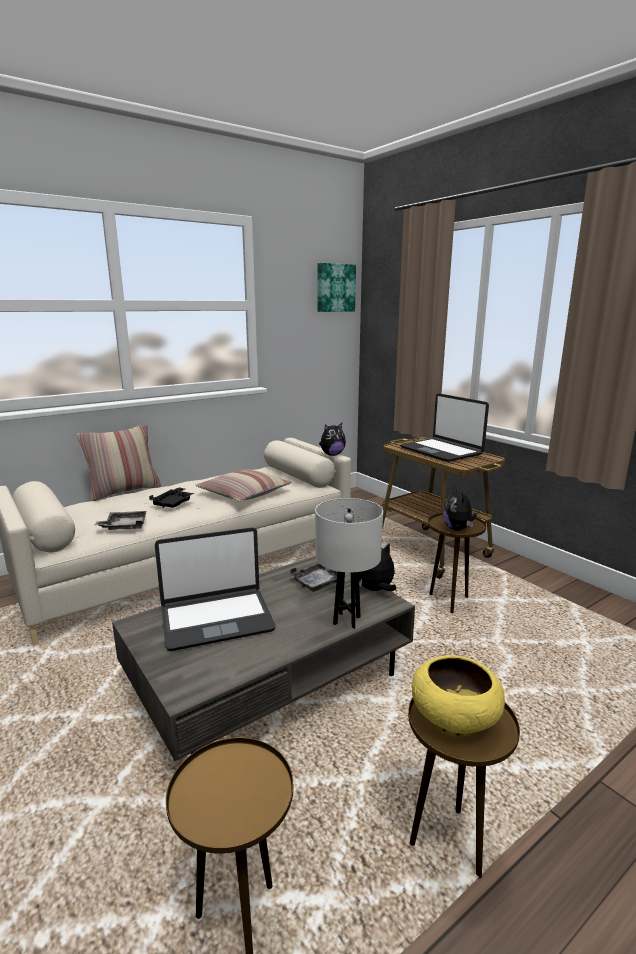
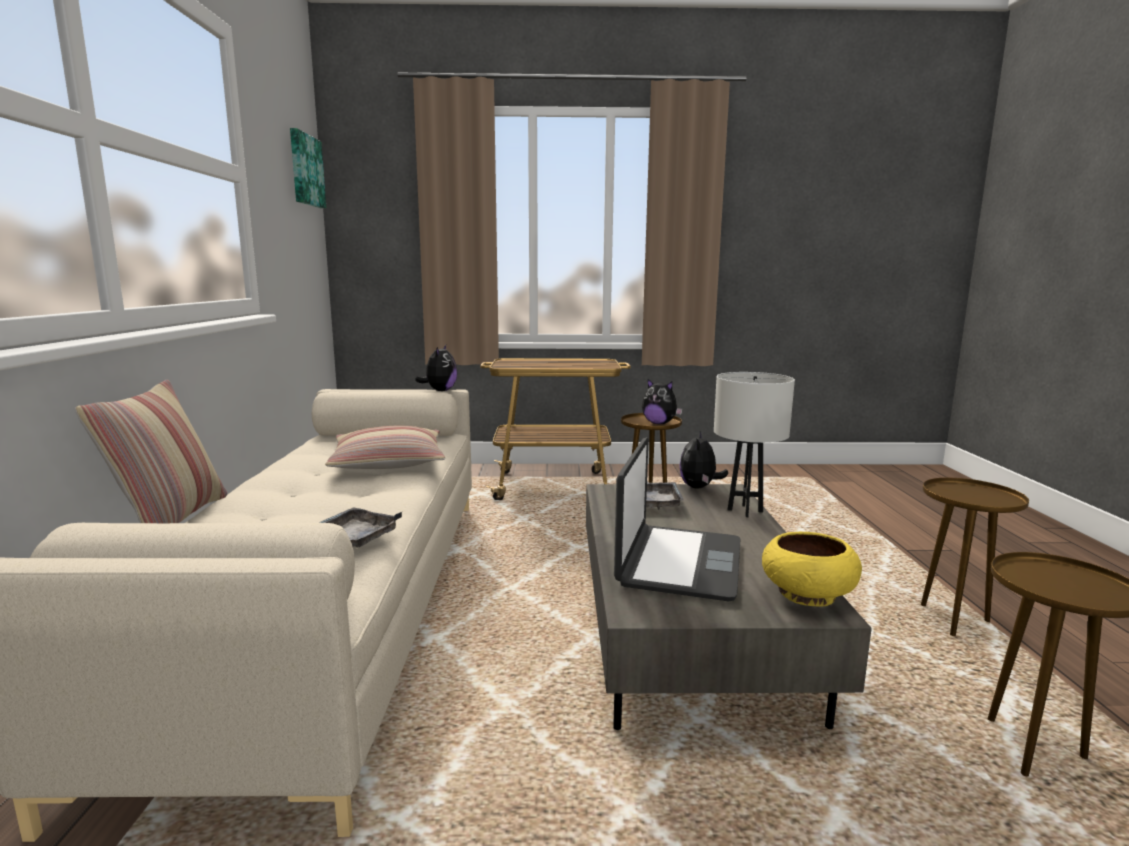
camera: 55 degrees left, 5 degrees down
(173, 503) = (330, 498): black tray -> none
(441, 451) = (555, 362): laptop -> none
(454, 717) = (968, 496): yellow bowl -> yellow bowl (806, 594)

